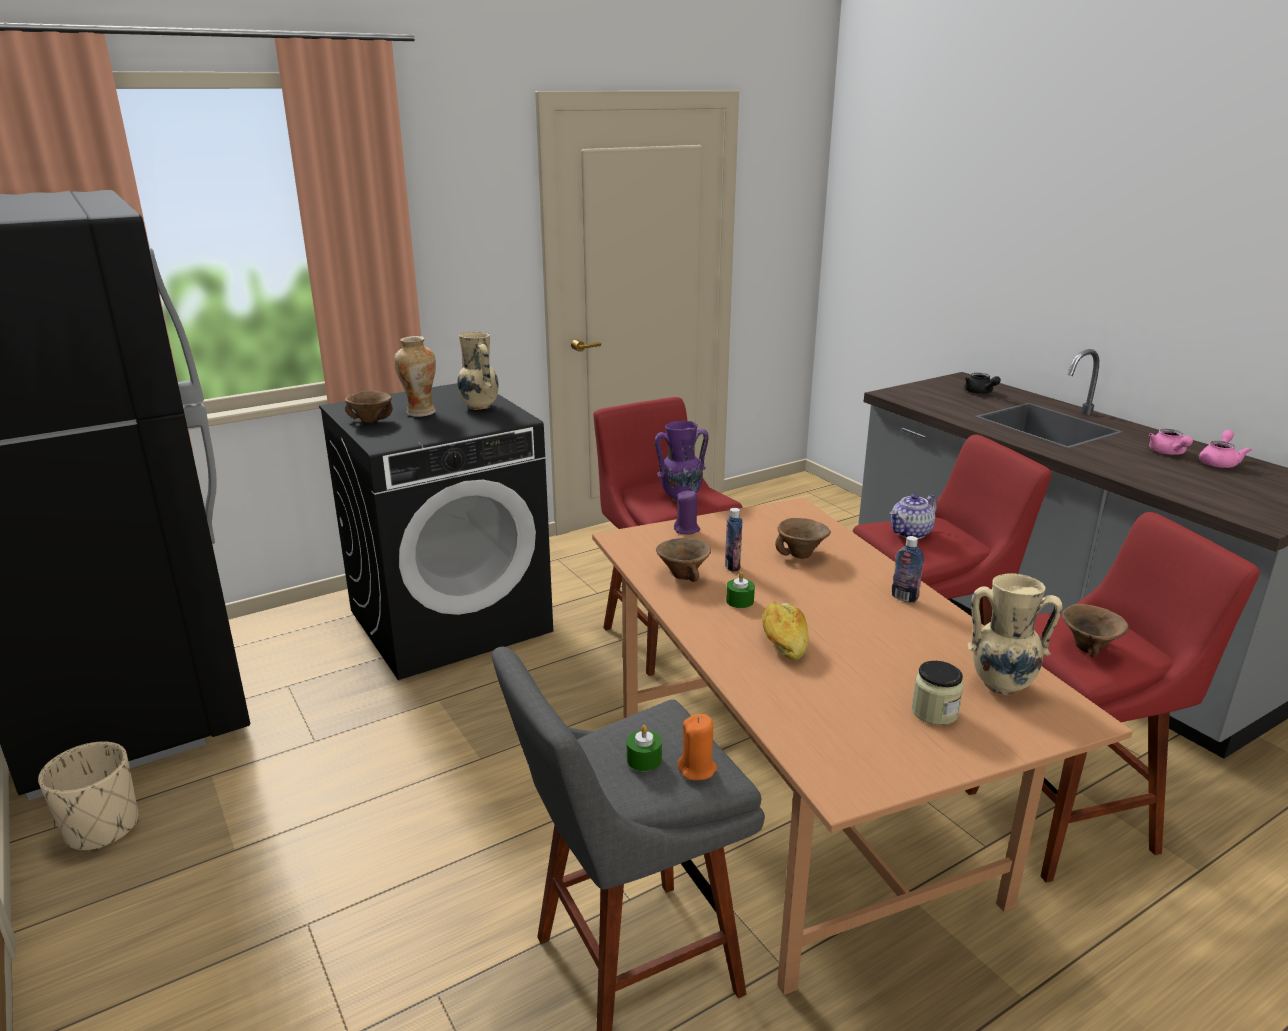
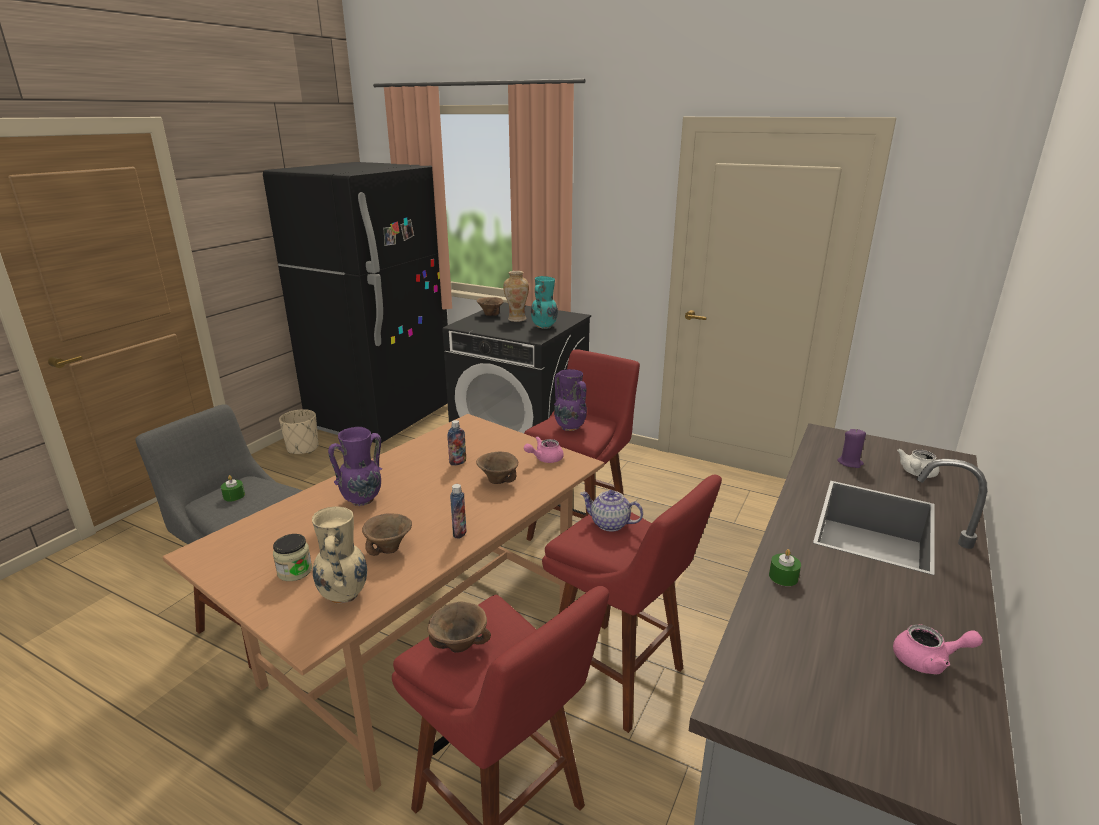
camera: 60 degrees right, 0 degrees up
(479, 407) = (544, 326): beige vase -> turquoise vase
(684, 576) = (430, 451): brown bowl -> brown bowl (389, 549)
(687, 530) = (500, 436): purple candle -> purple candle (850, 463)
(697, 769) = (228, 512): orange candle -> none
(740, 601) = (409, 475): green candle -> green candle (783, 577)
(783, 641) = (363, 500): bread -> purple vase
(980, 392) = (916, 473): black teapot -> white teapot
(1168, 453) = (901, 614): pink teapot -> pink teapot (544, 459)

